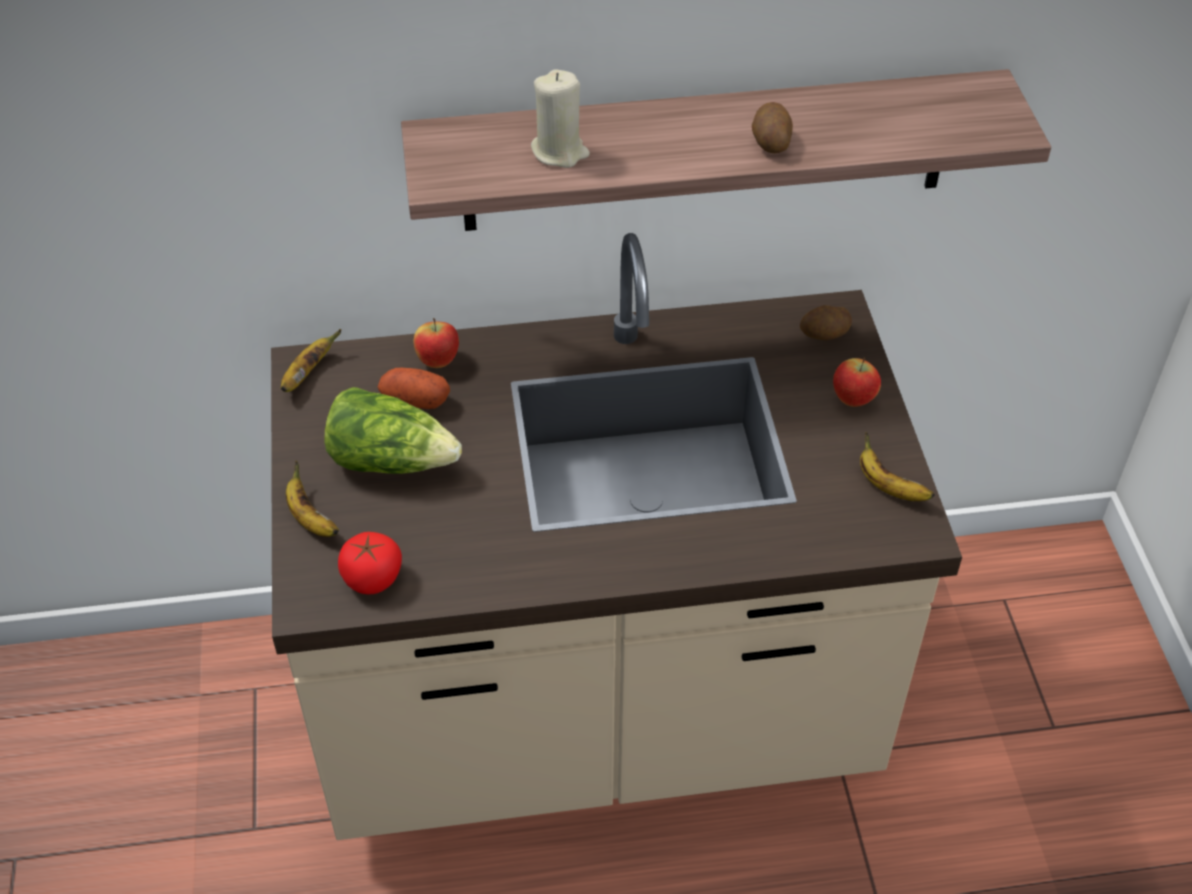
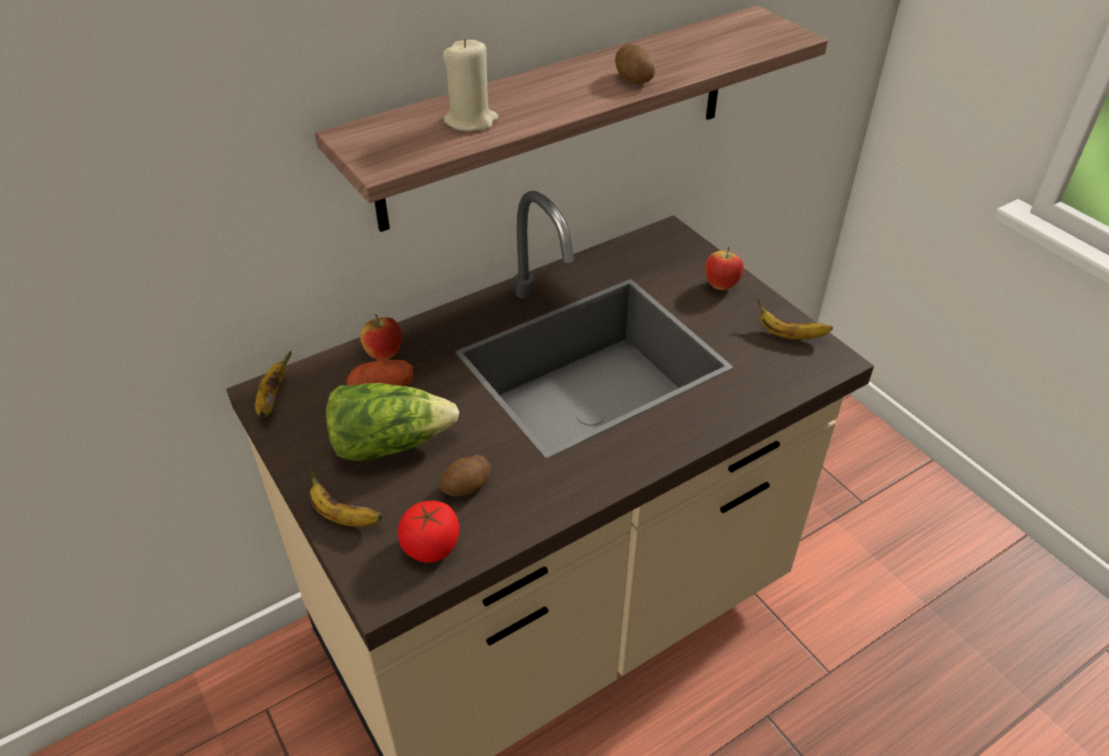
camera: 25 degrees left, 5 degrees down
(825, 334) = (670, 250): potato -> potato (467, 487)

